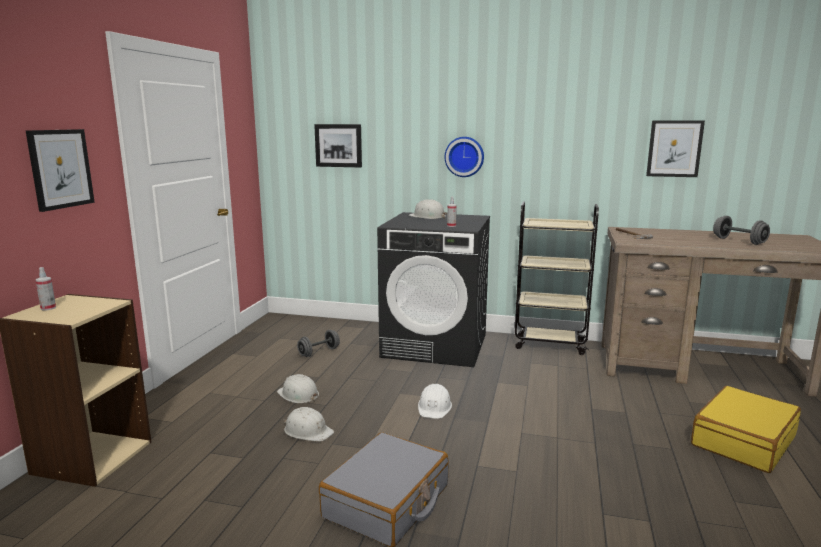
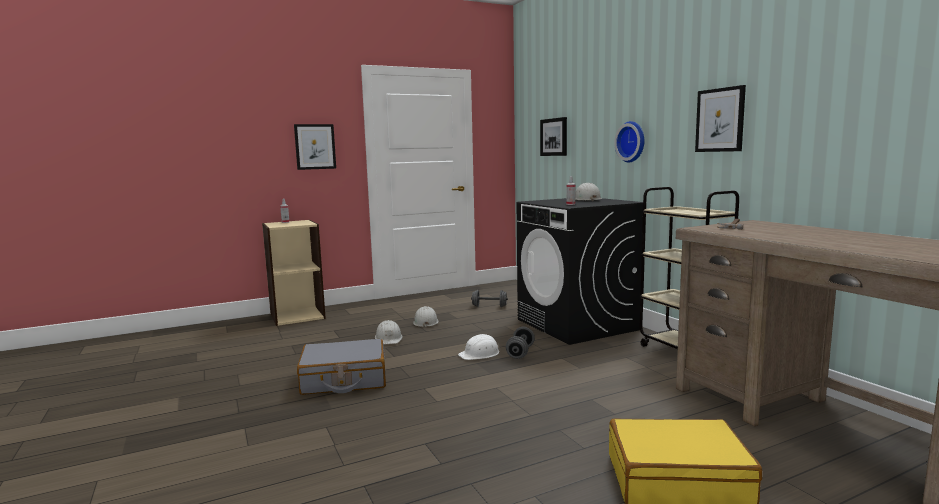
camera: 50 degrees right, 5 degrees down
(674, 148) = (835, 117): picture -> picture (720, 120)
(739, 241) = (854, 242): grey dumbbell -> grey dumbbell (520, 352)

